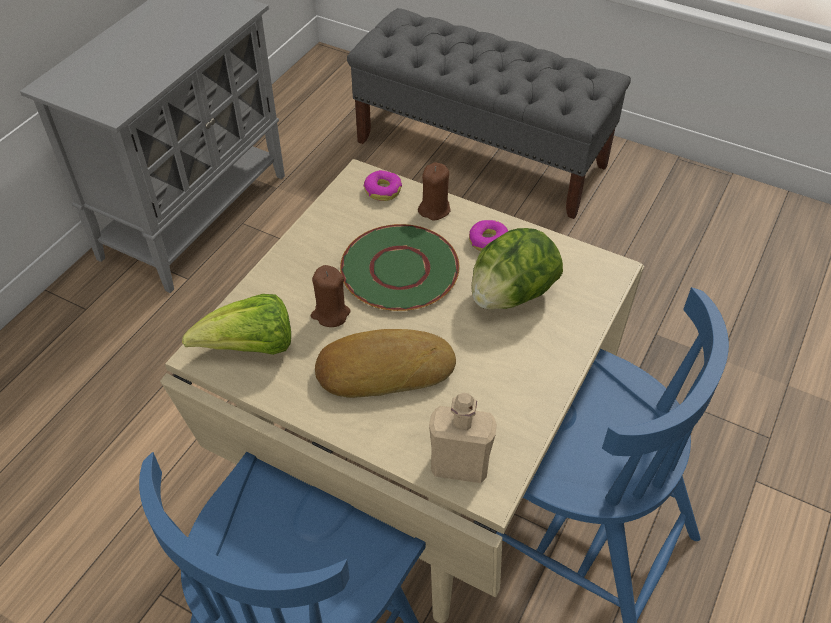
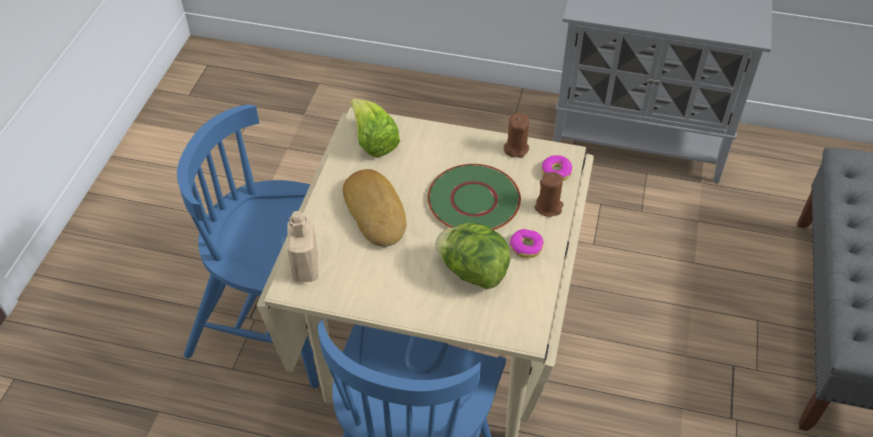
camera: 75 degrees right, 0 degrees up
(330, 314) = (416, 173): brown candle -> brown candle (516, 148)

